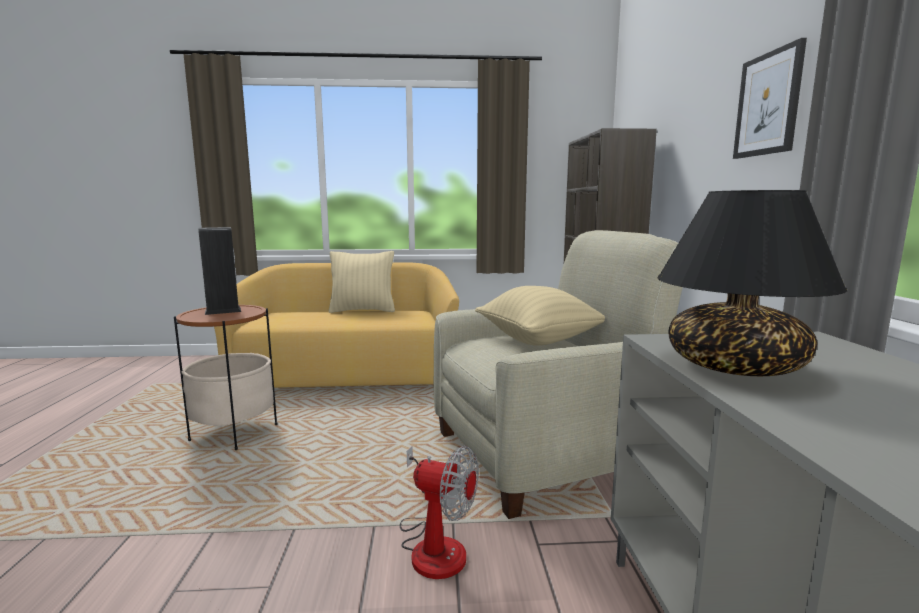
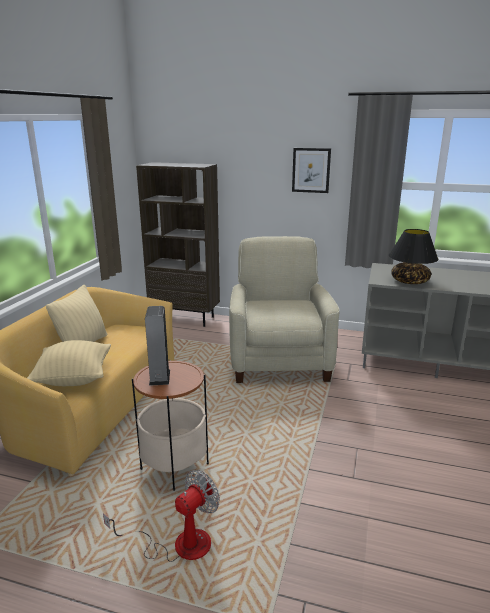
camera: 70 degrees left, 10 degrees up
(434, 544) = (340, 402): fan -> fan (179, 544)
(538, 340) = (273, 304): beige pillow -> beige pillow (74, 379)

